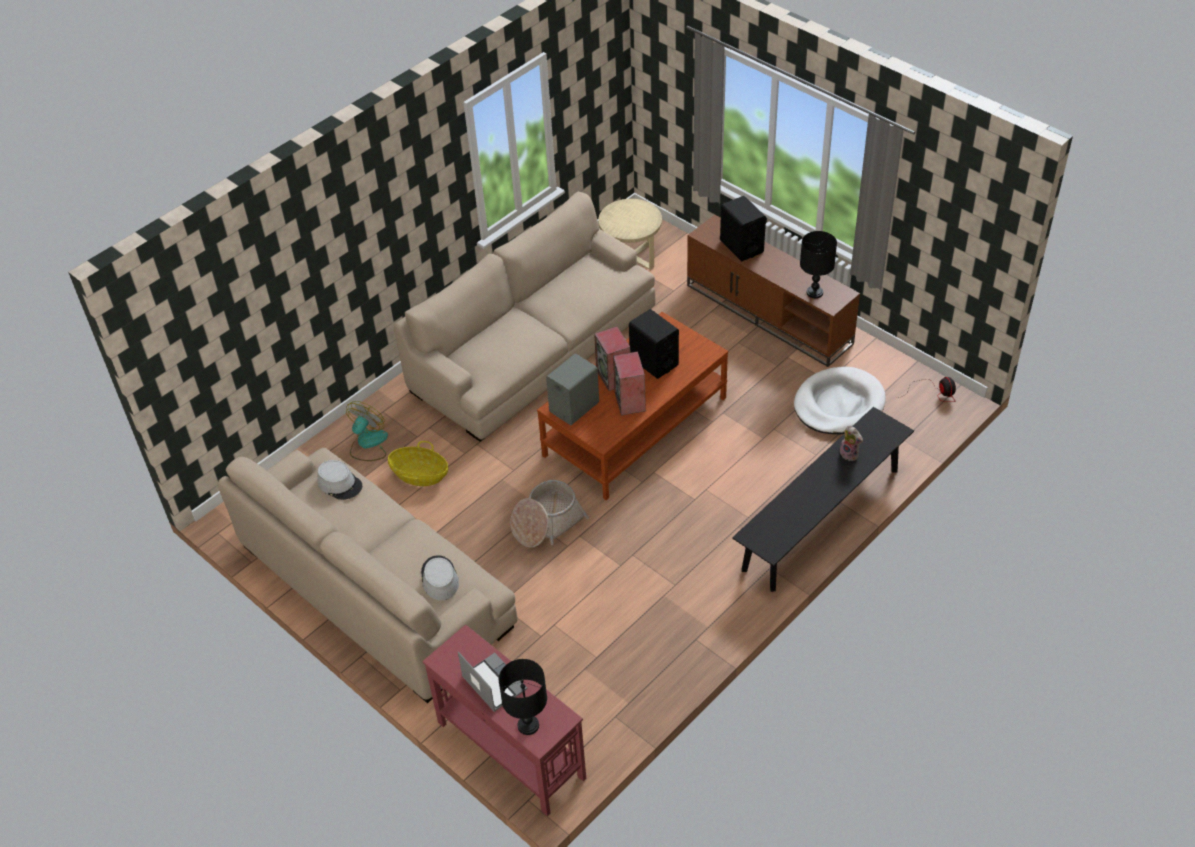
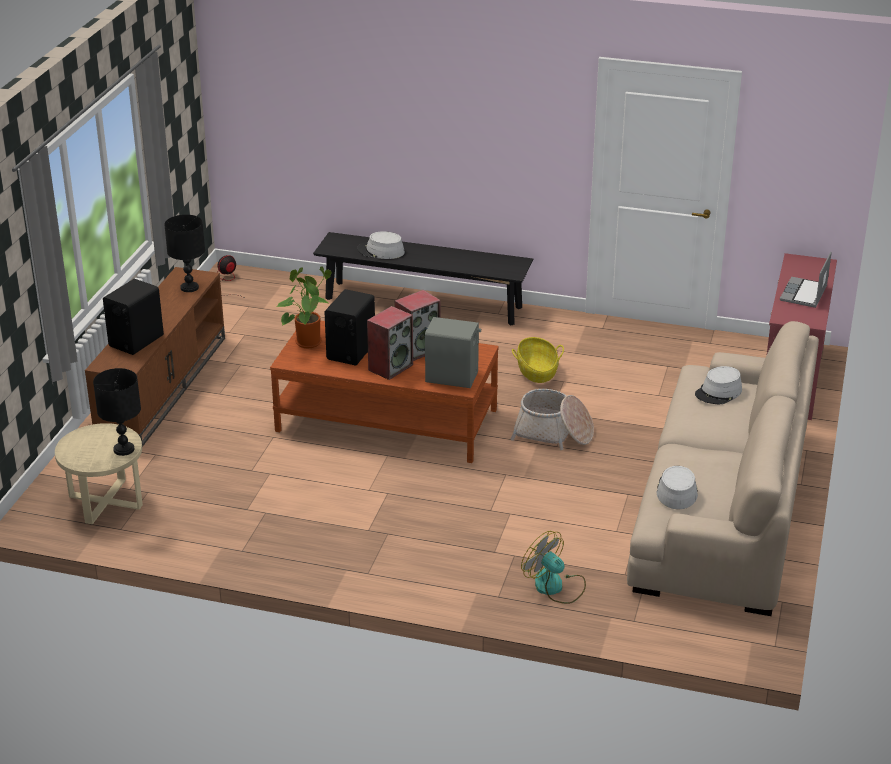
camera: 120 degrees left, 15 degrees down
(368, 444) = (555, 587): fan -> fan turned 45 degrees clockwise
(420, 475) = (565, 532): basket -> basket (537, 372)
(528, 725) = (818, 271): black table lamp -> black table lamp (124, 449)
(534, 349) = (316, 520): beige sofa -> none
(687, 341) = (307, 341): none -> potted plant
(838, 404) = (274, 323): white dog bed -> none
(850, 454) = (381, 251): plush toy -> grey hat

